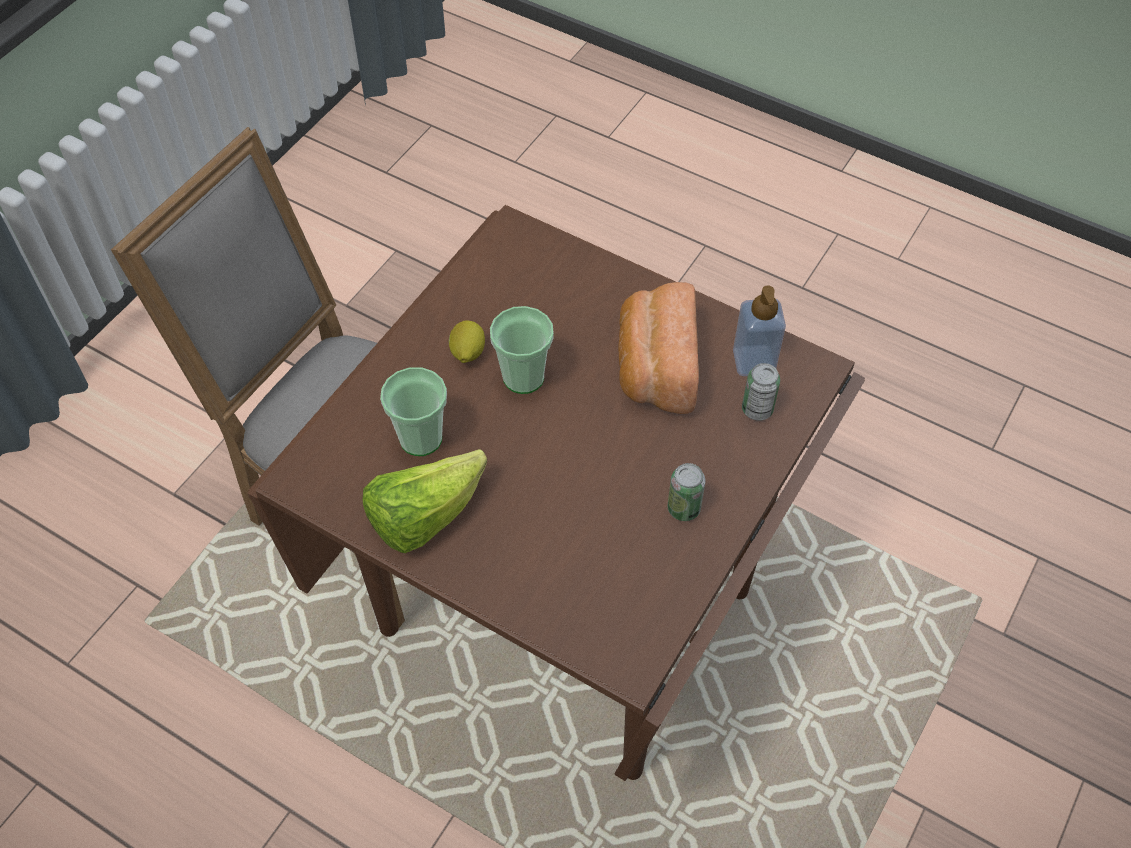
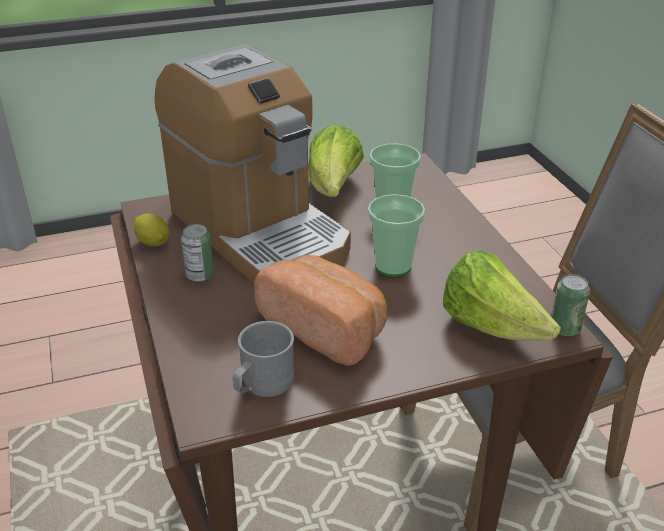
camera: 130 degrees right, 20 degrees down
(467, 353) = (444, 253): lemon -> lemon (153, 242)
(547, 271) = (491, 327): none -> lettuce
(569, 521) = (259, 230): none -> coffee machine
(754, 361) = (262, 384): soap dispenser -> grey mug
(757, 409) = (219, 356): can -> can (564, 328)

